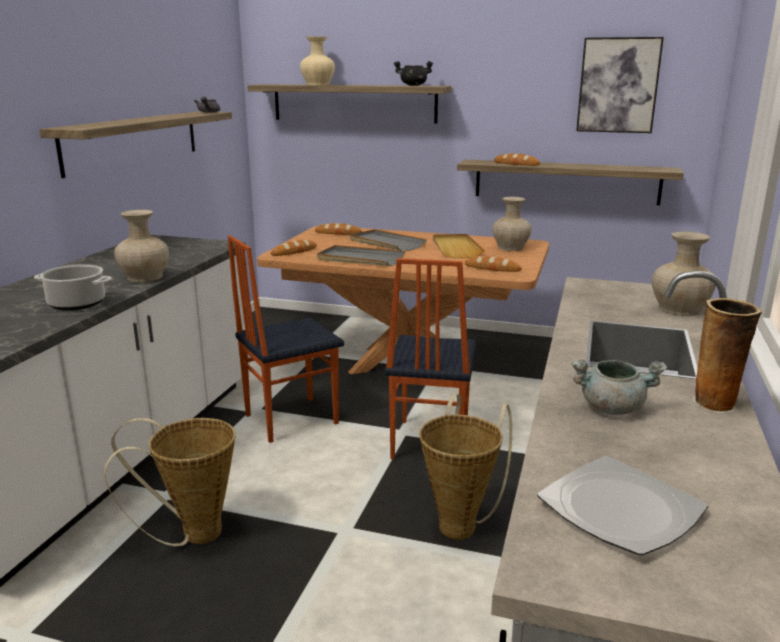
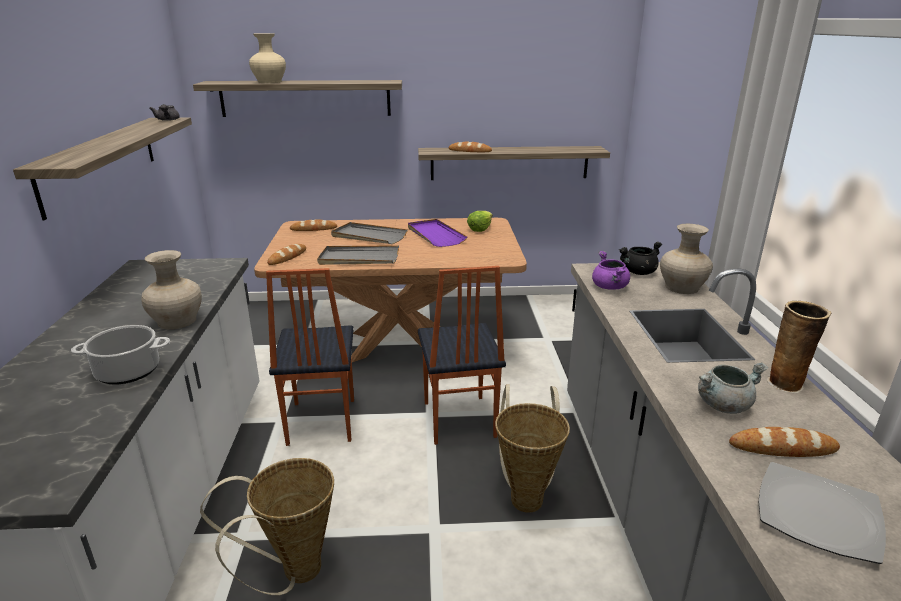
camera: 20 degrees left, 5 degrees up
(290, 419) = (320, 422): chair -> chair turned 45 degrees counterclockwise
(413, 85) = (369, 81): black cooking pot -> black cooking pot (638, 272)
(456, 248) = (435, 235): beige tray -> purple tray
(492, 268) = (483, 254): bread -> bread (782, 447)
(510, 247) = (480, 229): beige vase -> lettuce
(589, 300) = (610, 287): none -> purple cooking pot
(618, 85) = (549, 77): picture -> none

